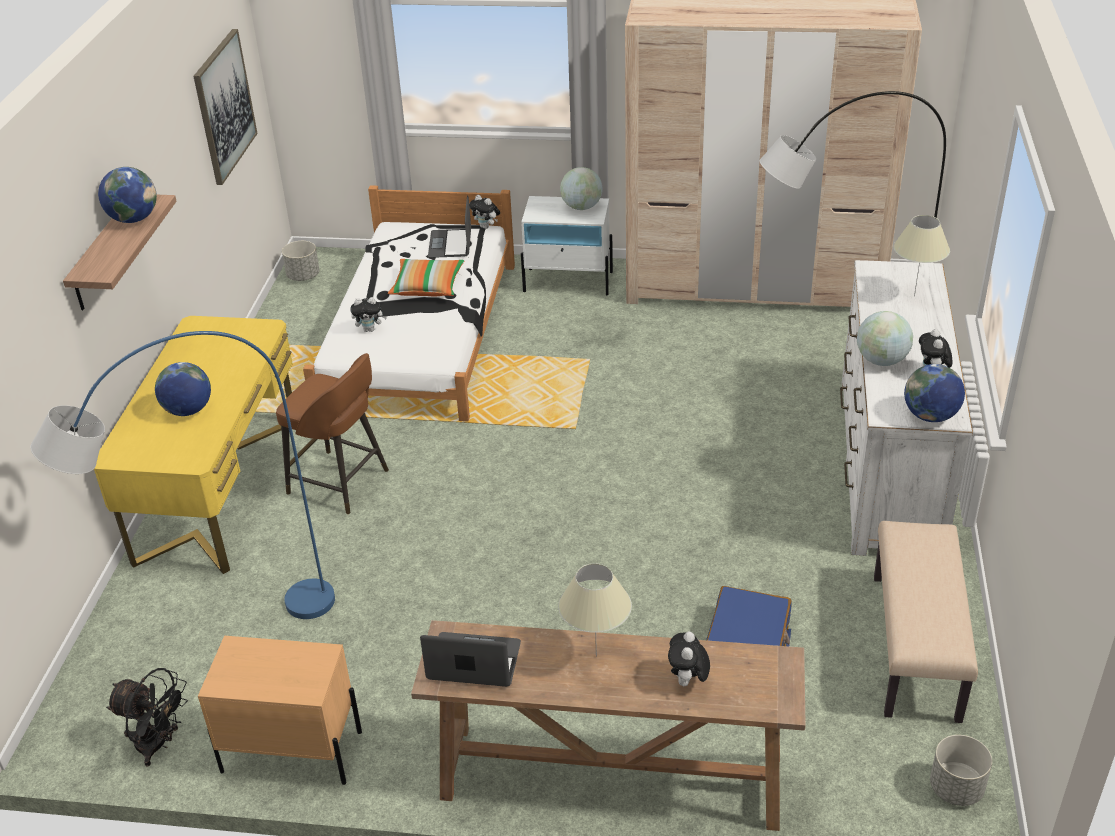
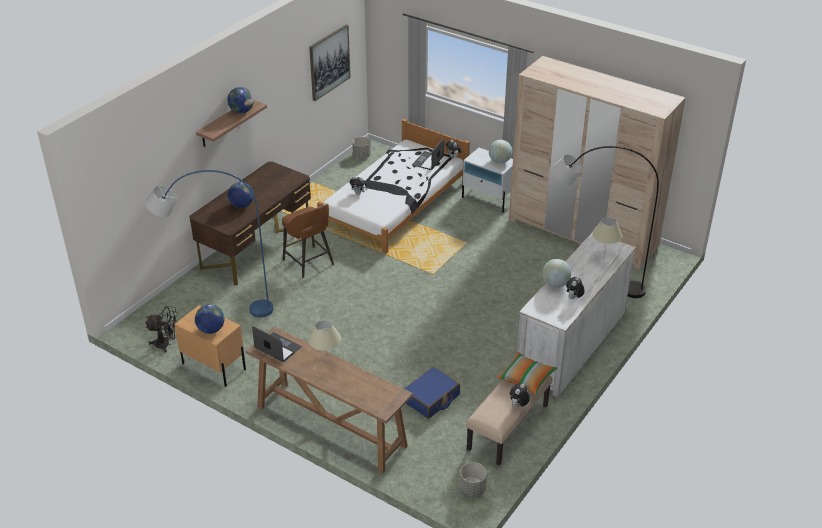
camera: 25 degrees right, 0 degrees up
(158, 745) = (166, 344): black fan -> black fan turned 45 degrees counterclockwise
(219, 489) = (256, 247): yellow desk -> brown desk
(427, 287) = (401, 180): pillow -> pillow (526, 378)
(687, 681) = (354, 387): plush toy -> plush toy (518, 405)
(930, 416) = (552, 317): globe -> globe (211, 330)

